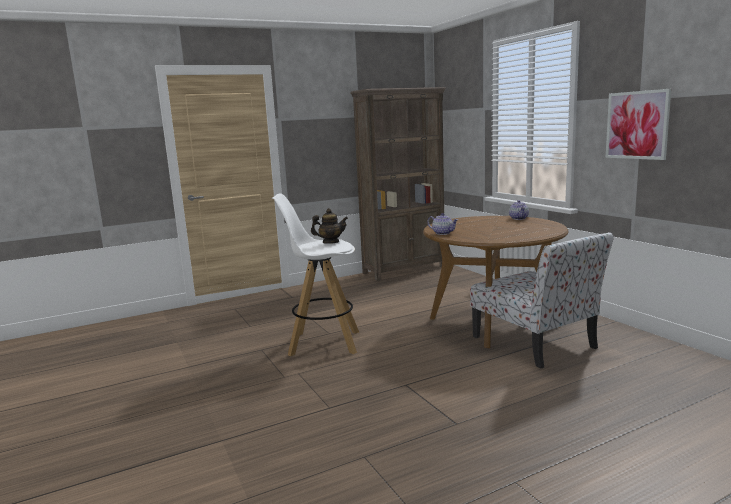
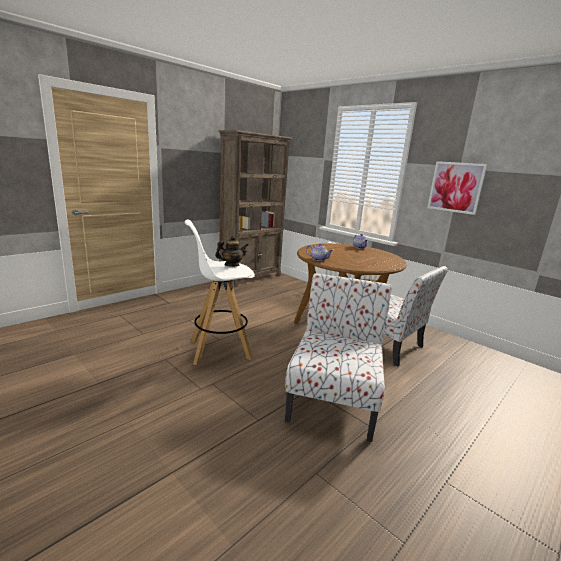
camera: 20 degrees left, 5 degrees up
(429, 395) = (333, 399): none -> chair

